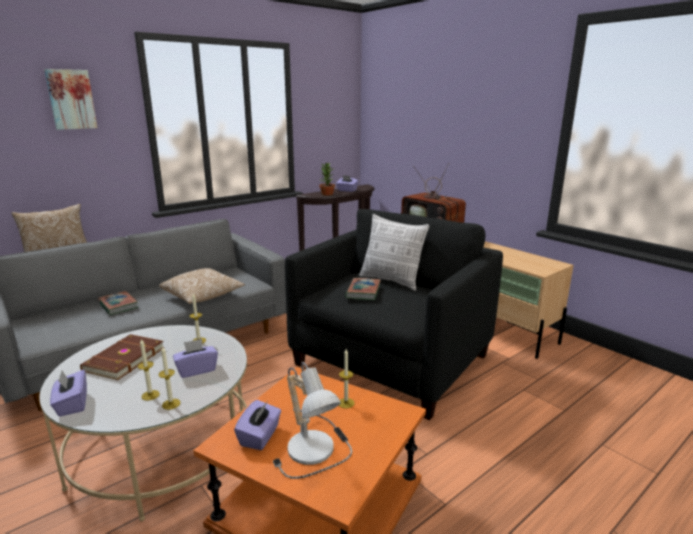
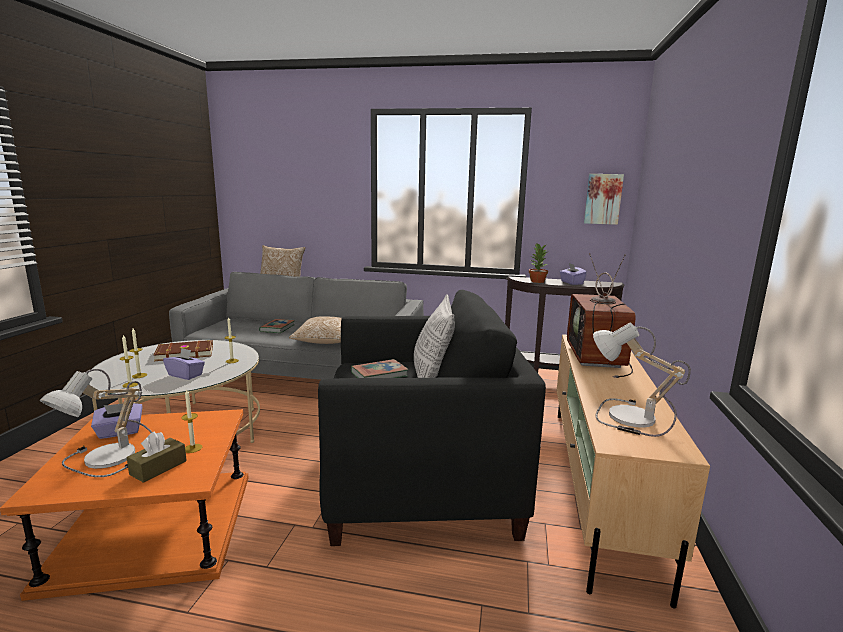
camera: 50 degrees right, 5 degrees down
(71, 99) = (317, 165): picture -> picture (603, 199)
(72, 404) = (116, 362): purple tissue box -> none
(363, 425) = (158, 467): none -> brown tissue box
(515, 259) = (627, 418): none -> table lamp

